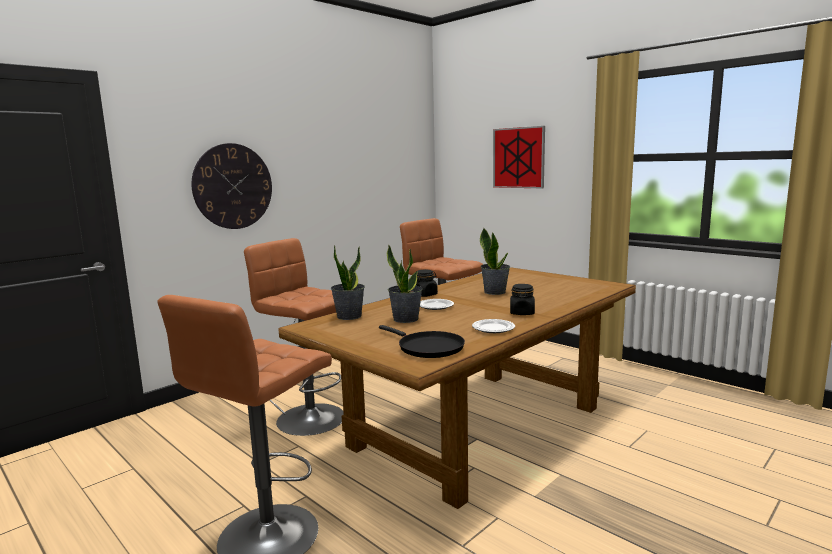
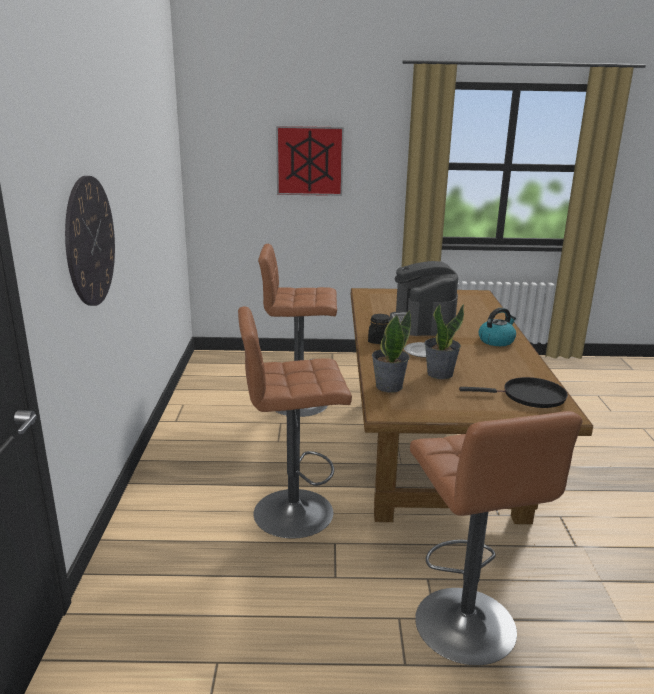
camera: 45 degrees left, 10 degrees up
(493, 328) = (519, 362): plate -> none
(495, 292) = (423, 322): potted plant -> coffee machine
(522, 313) = (496, 340): black jar -> kettle

